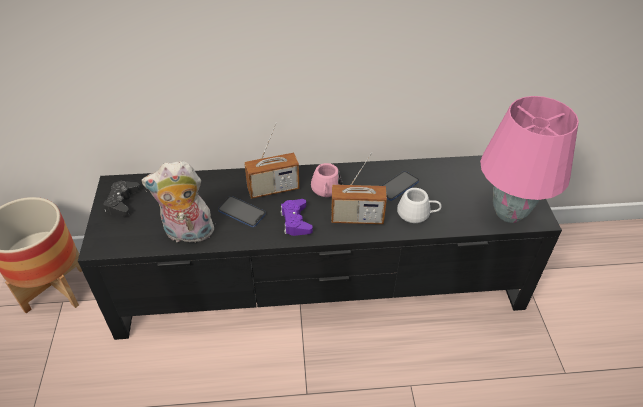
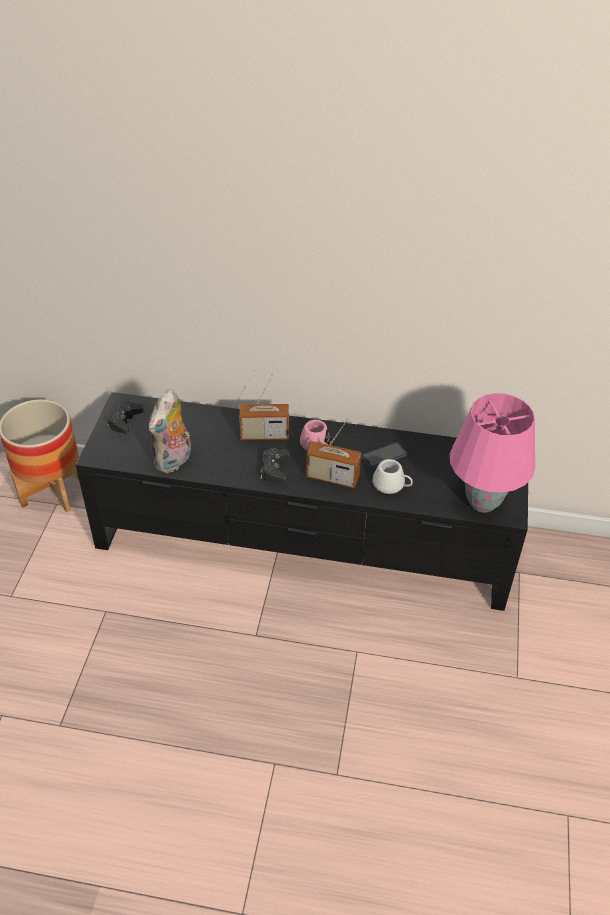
camera: 15 degrees right, 0 degrees up
(187, 234) = (174, 461): plush toy -> plush toy turned 75 degrees counterclockwise
(241, 212) = (228, 451): phone -> none
(296, 221) = (274, 469): purple game controller -> black game controller

